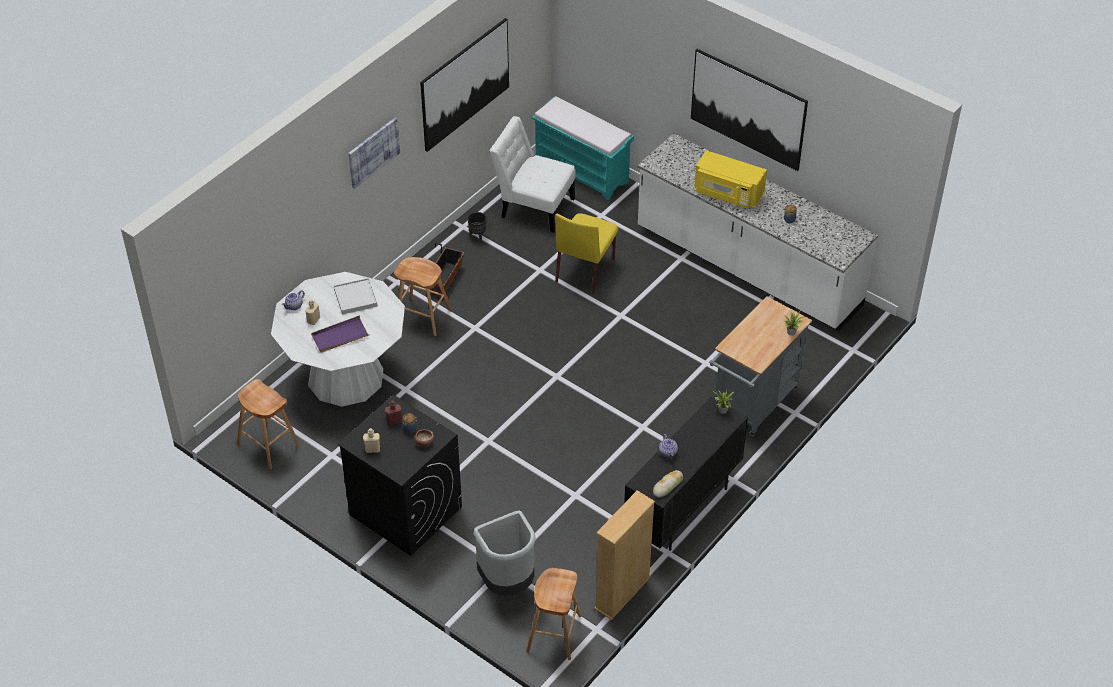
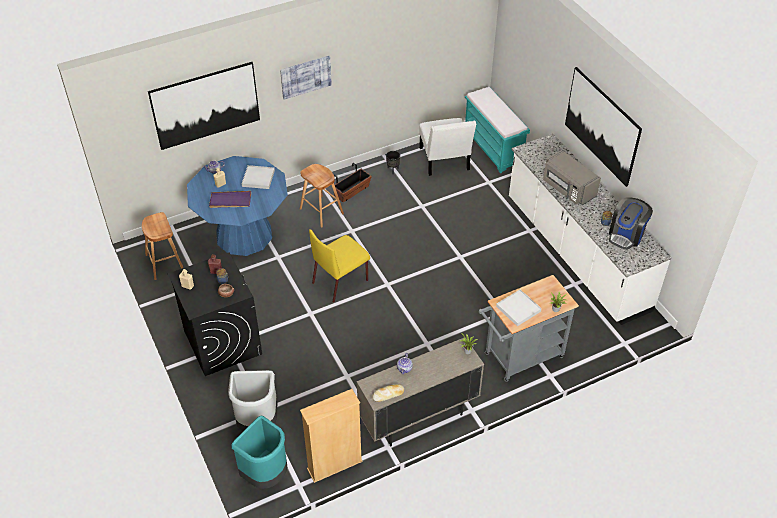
camera: 25 degrees right, 0 degrees up
(345, 377) = (244, 235): white dining table -> blue dining table
(465, 84) = (402, 50): picture -> picture (206, 105)
(534, 206) = (444, 161): white chair -> white chair turned 150 degrees counterclockwise
(554, 634) = (266, 476): brown stool -> turquoise trash can
(585, 269) = (454, 216): yellow chair -> yellow chair (341, 281)
(682, 510) = (418, 418): black cabinet -> beige cabinet
(728, 193) = (568, 189): yellow microwave -> grey microwave
(752, 346) = (518, 309): none -> white tray
(819, 226) = (626, 235): none -> coffee machine

